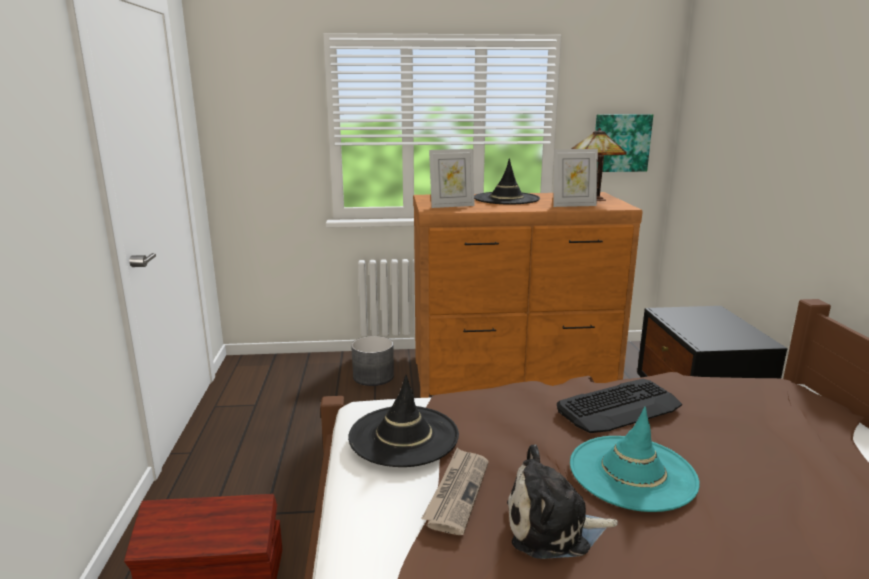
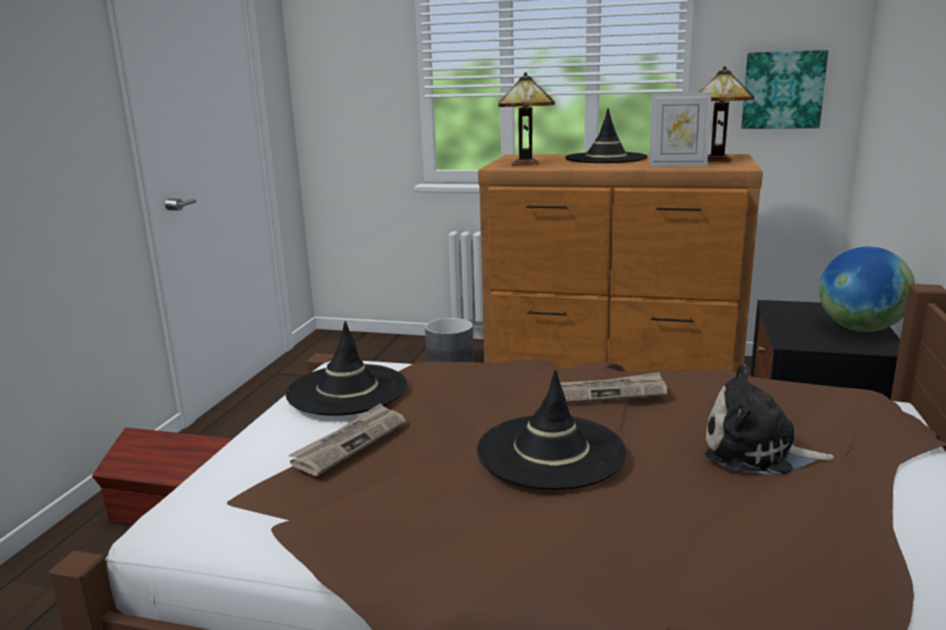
camera: 20 degrees right, 0 degrees up
(451, 206) = (527, 163): picture frame -> table lamp
(553, 528) = (414, 486): plush toy -> plush toy (756, 452)
(619, 407) = (607, 392): keyboard -> newspaper
(632, 472) = (550, 451): turquoise hat -> black hat
(733, 327) = (859, 329): none -> globe

